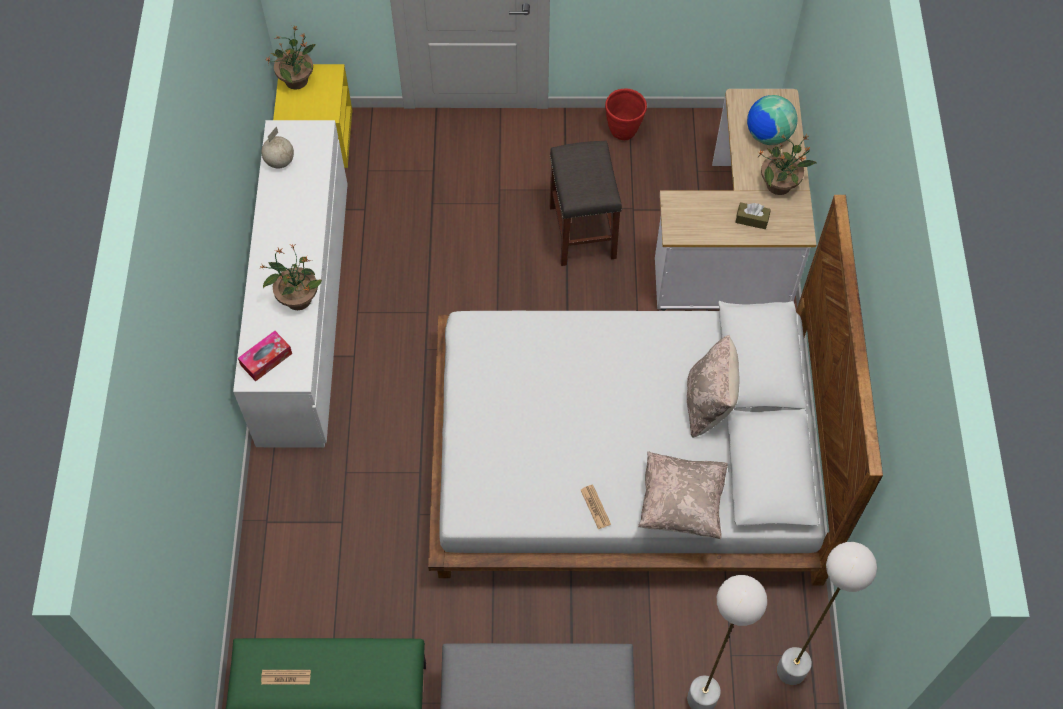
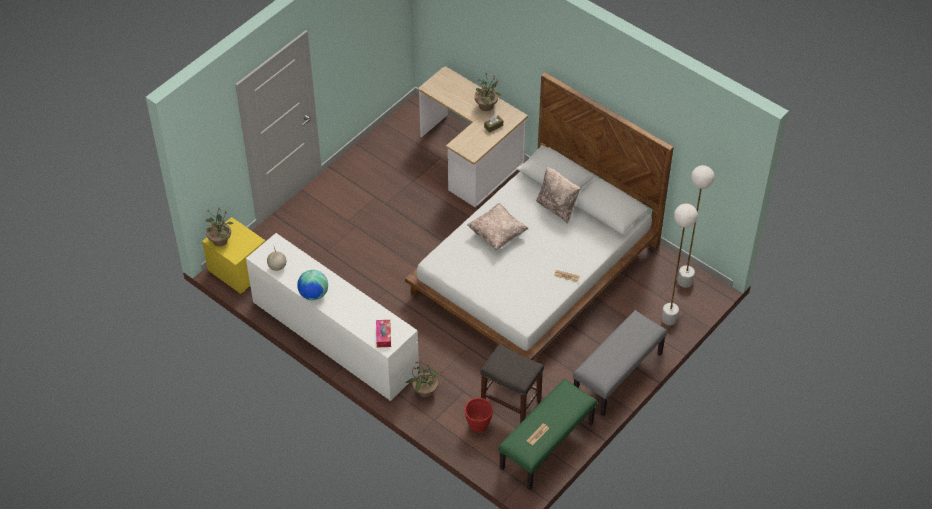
camera: 50 degrees left, 10 degrees down
(298, 298) = (362, 305): potted plant -> potted plant (424, 391)
(581, 231) = (404, 206): grey stool -> grey stool (510, 403)
(623, 132) = (367, 155): red planter -> red planter (478, 425)
(681, 504) = (593, 247): beige pillow -> beige pillow (497, 234)
(768, 135) = (457, 92): globe -> globe (313, 294)

